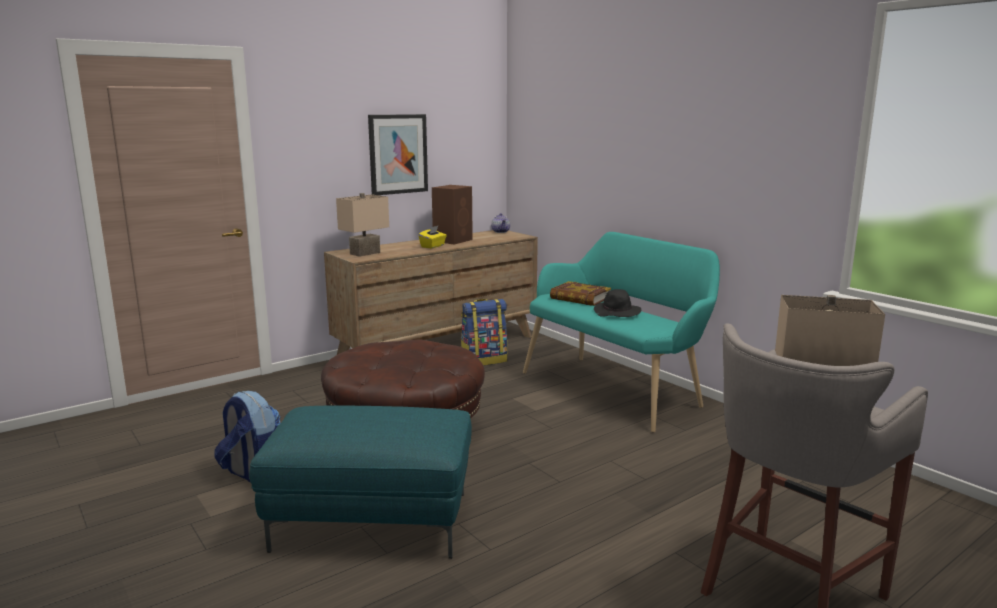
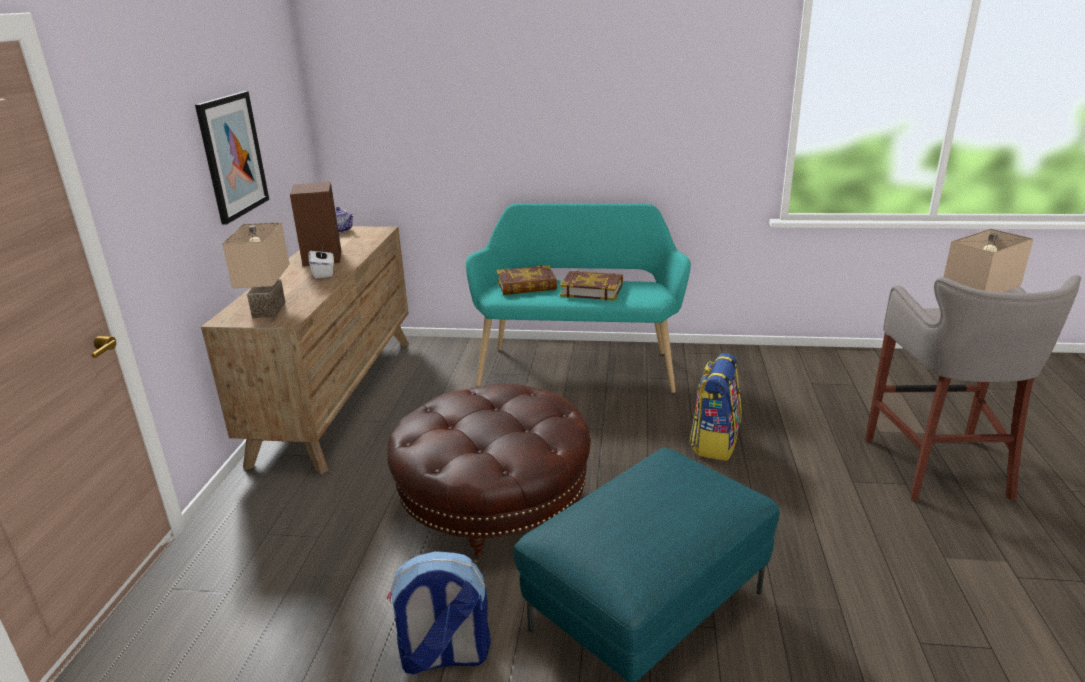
camera: 45 degrees left, 10 degrees up
(433, 246) = (323, 273): yellow tissue box -> white tissue box
(484, 360) = (414, 389): backpack -> backpack (714, 442)
(617, 313) = (592, 290): black hat -> book

